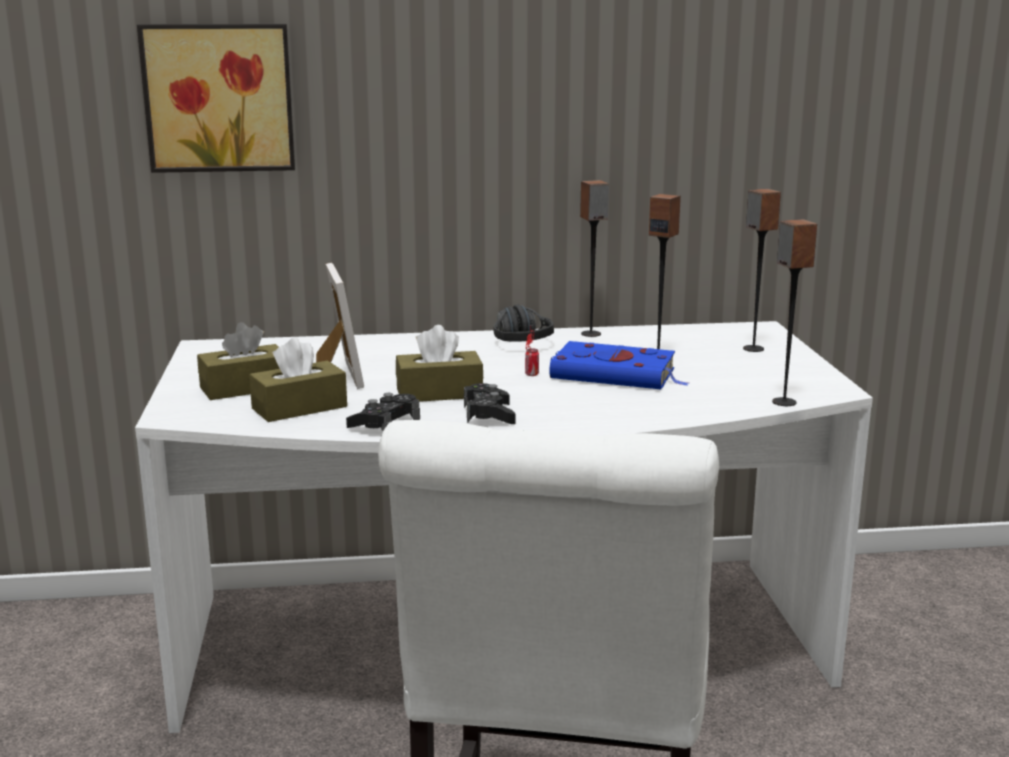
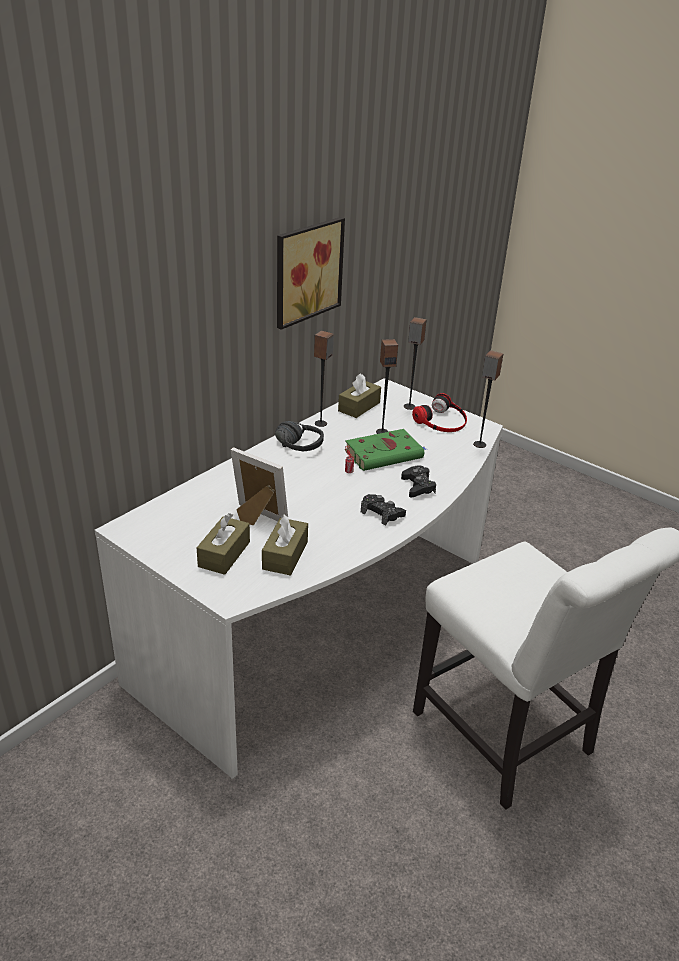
camera: 45 degrees left, 15 degrees up
(219, 97) = (102, 346): picture -> picture (305, 271)
(385, 423) = (348, 545): black game controller -> black game controller (418, 486)
(439, 393) = (332, 508): brown tissue box -> brown tissue box (359, 407)
(616, 374) = (385, 454): blue book -> green book
(774, 370) = (442, 421): none -> headphones

